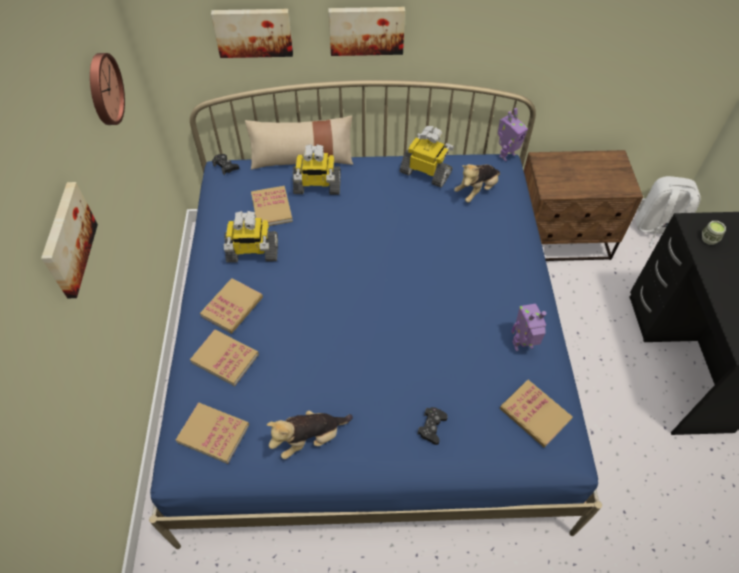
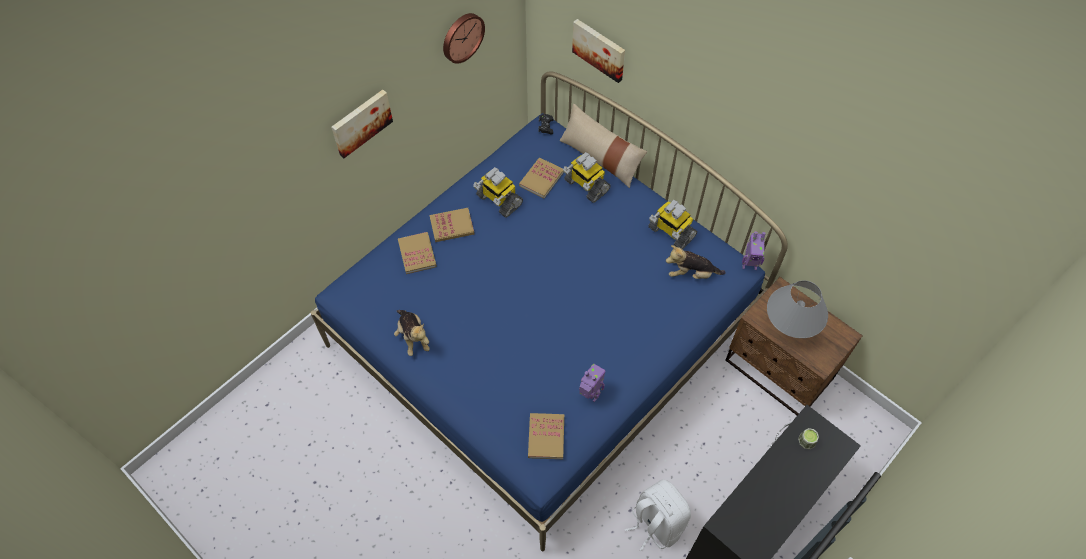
camera: 45 degrees right, 5 degrees up
(213, 433) = (370, 290): book -> none
(310, 439) = (413, 337): plush toy -> plush toy turned 135 degrees counterclockwise
(366, 30) = (674, 99): picture -> none
(426, 173) = (671, 232): toy robot -> toy robot turned 150 degrees clockwise
(432, 427) = (481, 390): black game controller -> none
(577, 180) = (789, 326): none -> grey table lamp
(657, 229) = (873, 430): white backpack -> white backpack (655, 523)

